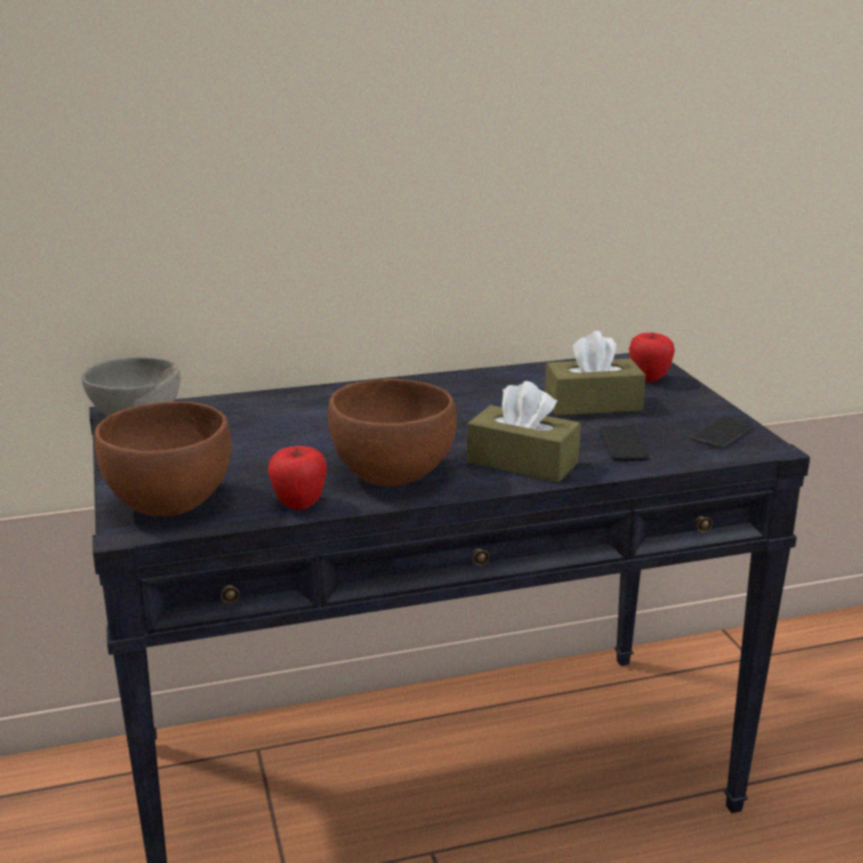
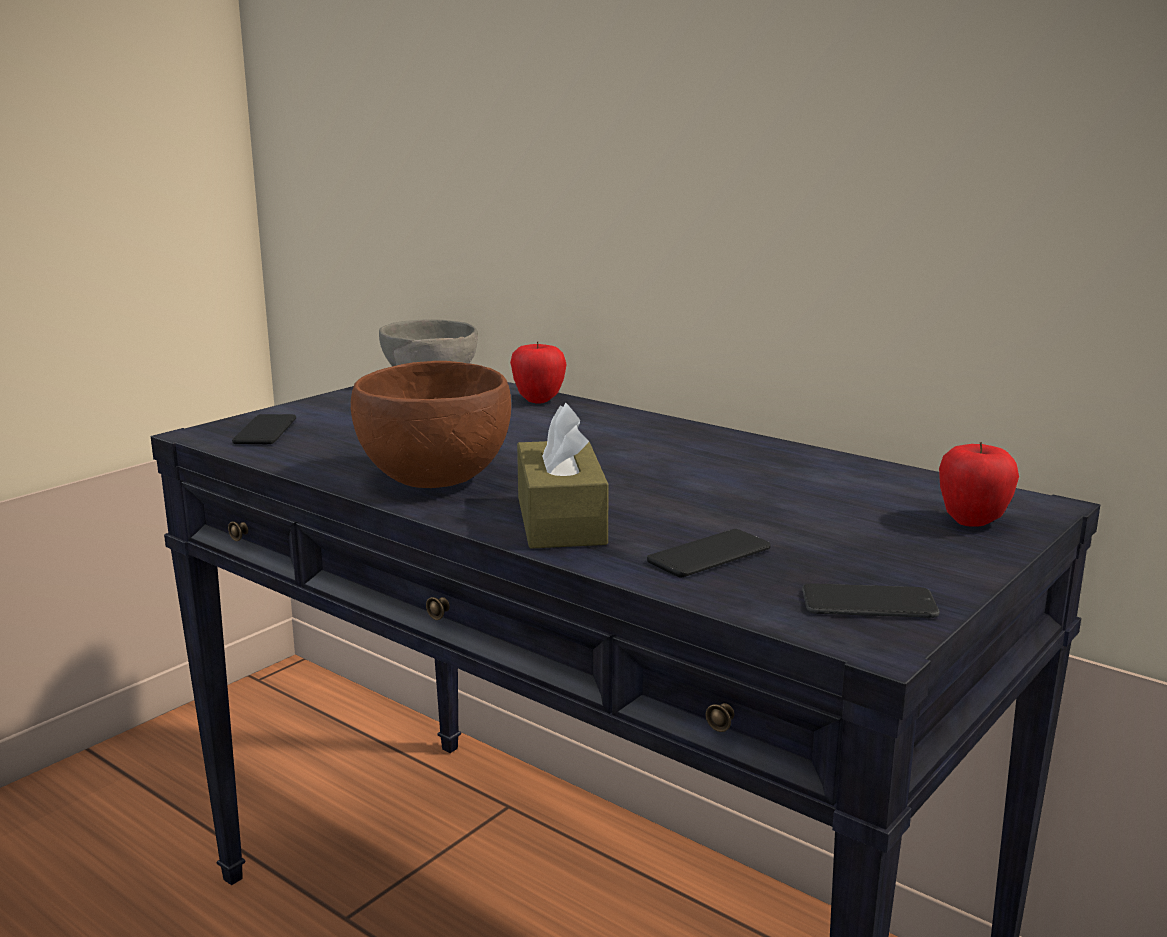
camera: 55 degrees right, 5 degrees down
(169, 504) = (265, 431): brown bowl -> phone
(299, 504) = (318, 466): apple -> apple (538, 400)
(593, 404) = (809, 513): brown tissue box -> none

